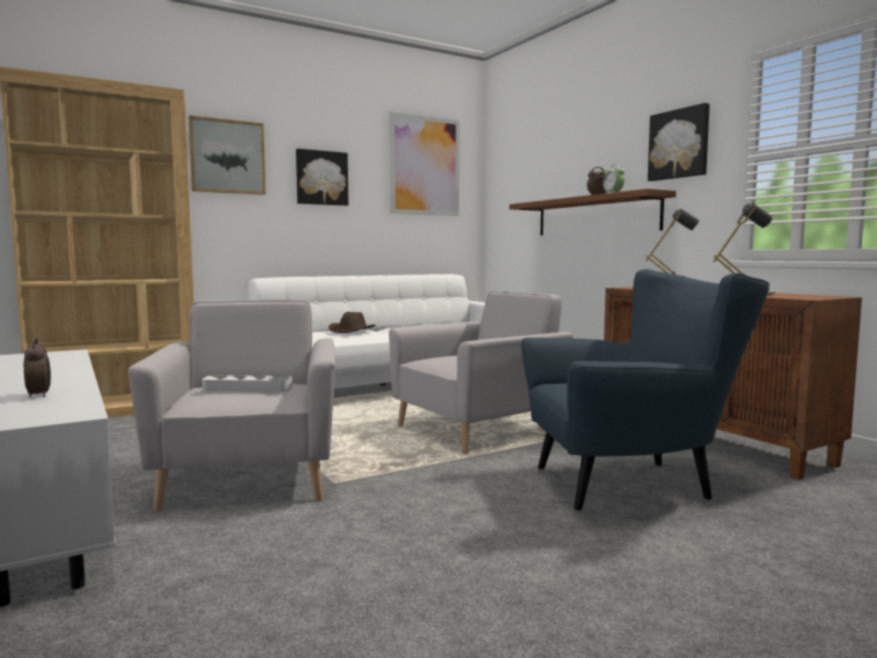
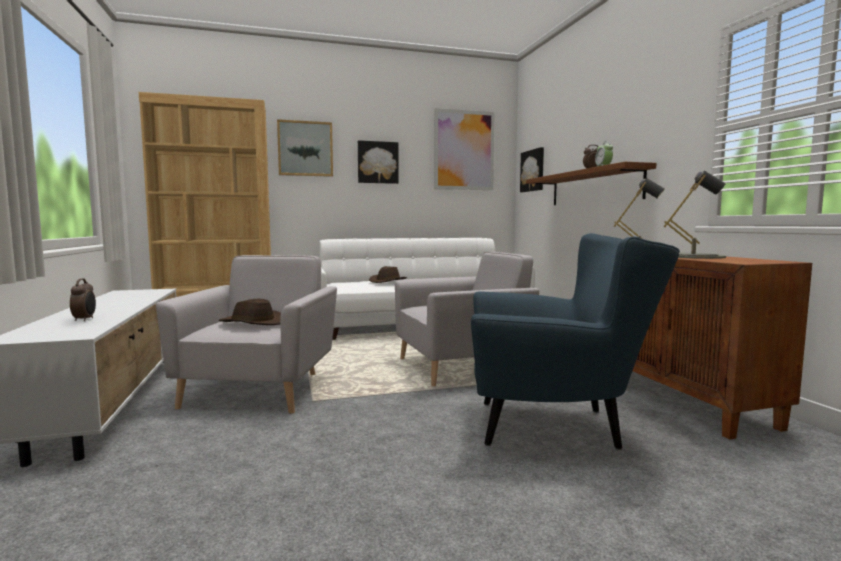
camera: 15 degrees right, 0 degrees up
(247, 389) = (252, 323): grey tray -> brown hat
(679, 144) = (660, 120): picture -> picture (533, 170)

